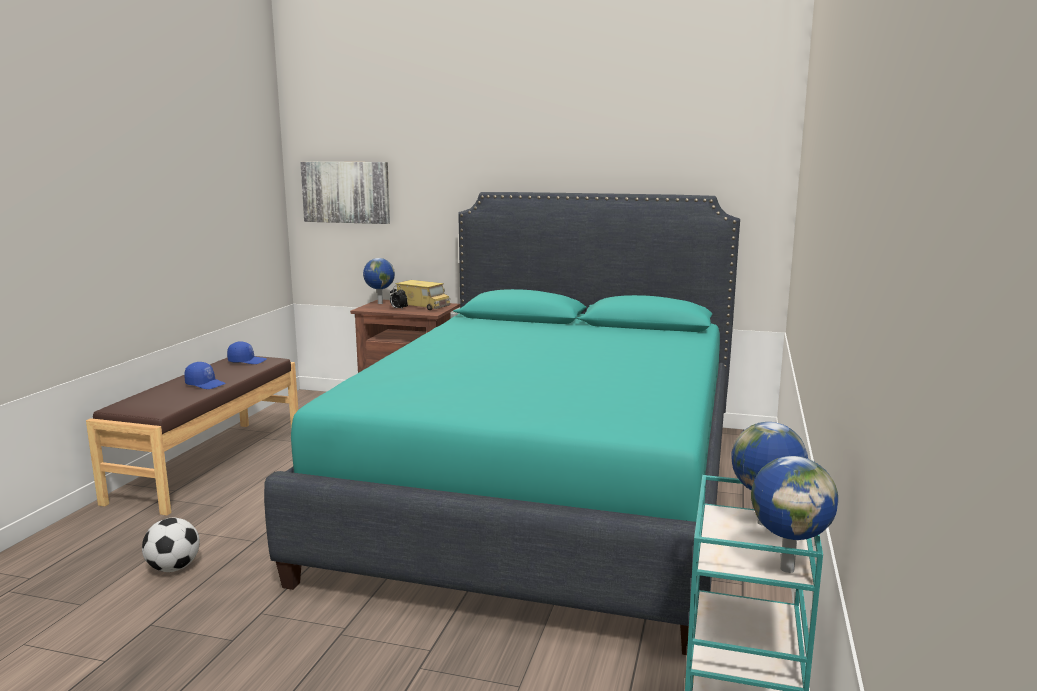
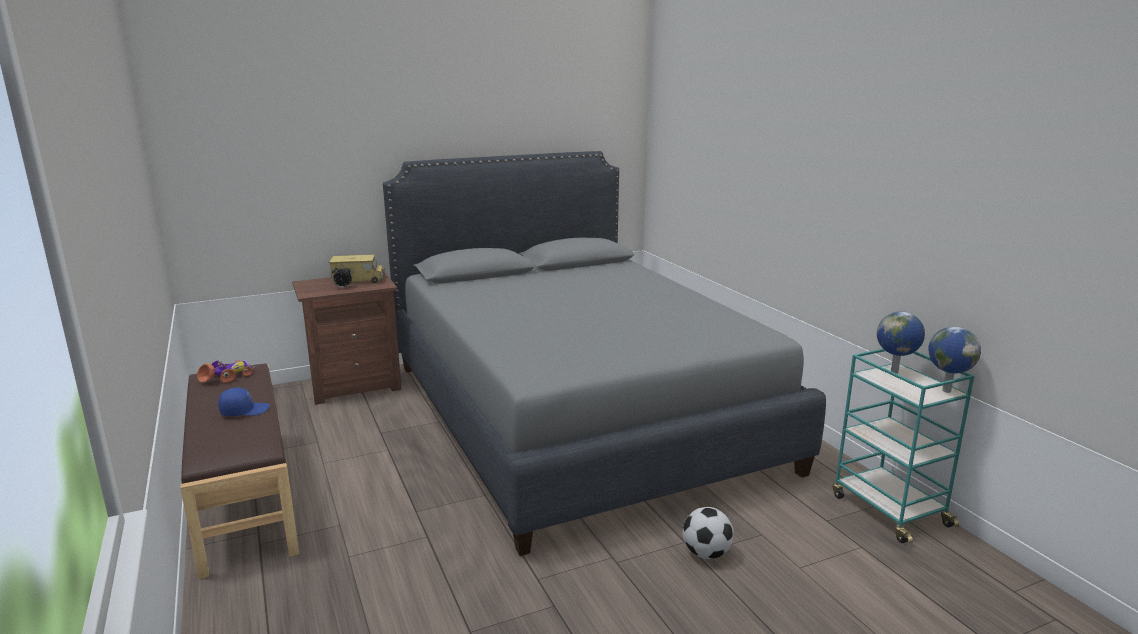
camera: 40 degrees left, 5 degrees up
(174, 568) = (400, 587): football -> football (706, 553)
(247, 361) = (228, 377): blue cap -> toy car
(346, 192) = (238, 172): picture -> none
(379, 303) = (307, 285): globe -> none
(547, 493) = (576, 414): turquoise bed -> grey bed

